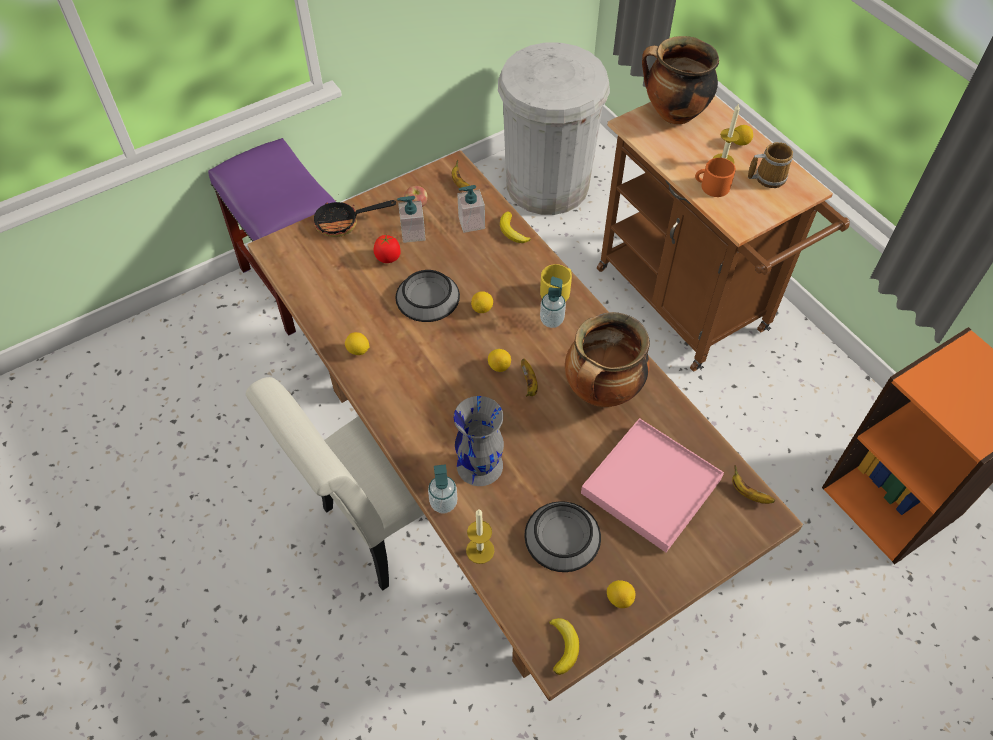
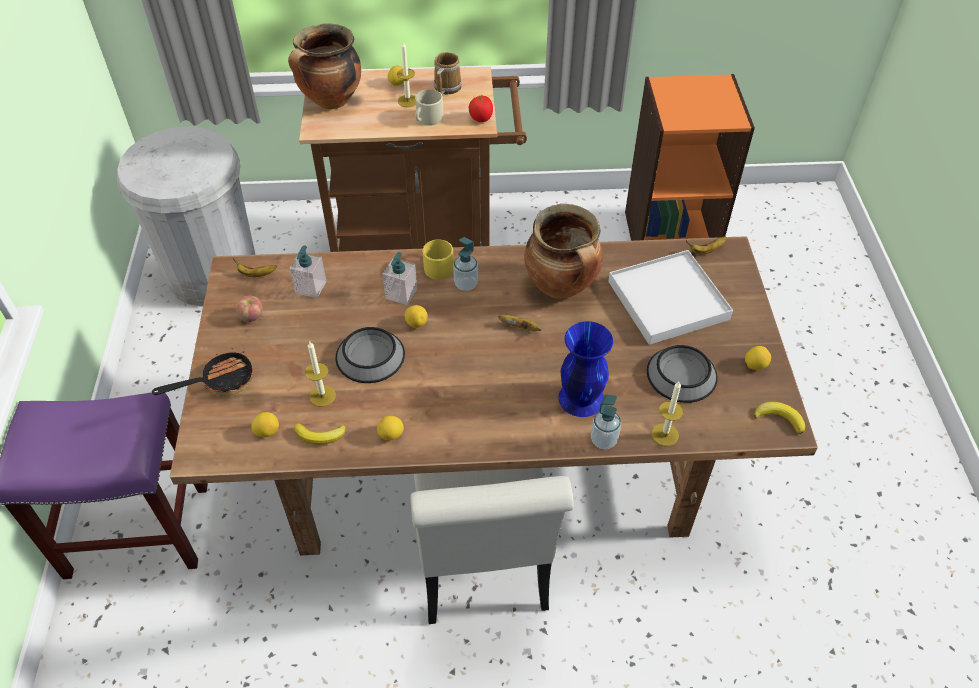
camera: 60 degrees left, 5 degrees down
(344, 223) = (220, 381): frying pan -> frying pan turned 135 degrees counterclockwise
(368, 288) = (322, 396): none -> candle
(388, 258) = (297, 365): tomato -> tomato (481, 118)
(413, 233) = (284, 334): soap dispenser -> soap dispenser (401, 294)
(480, 464) = (580, 398): grey vase -> blue vase
(499, 366) = (488, 340): lemon -> lemon (267, 431)
(512, 231) = (346, 264): banana -> banana (320, 435)
(651, 487) = (668, 300): pink tray -> white tray
(711, 186) = (427, 119): orange mug -> beige mug

